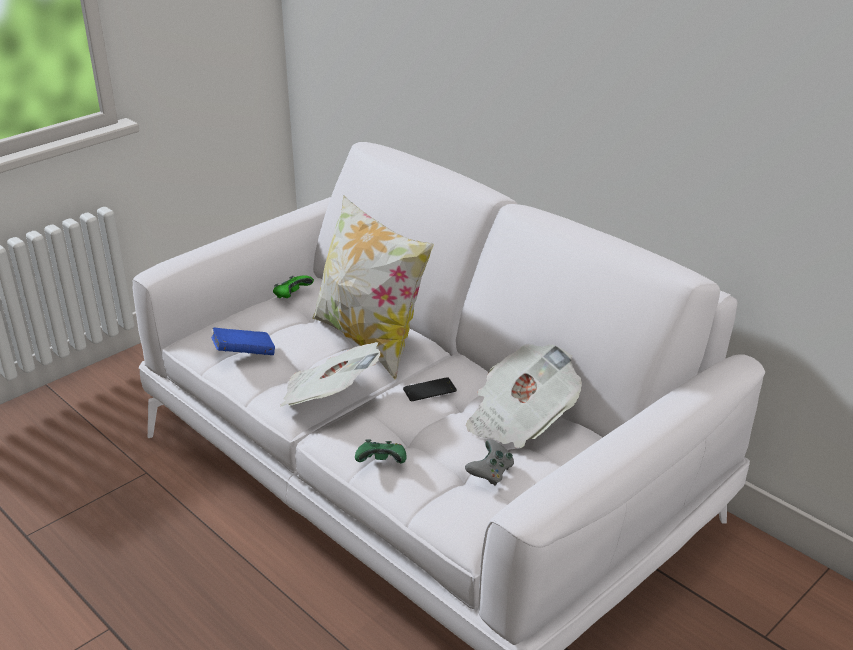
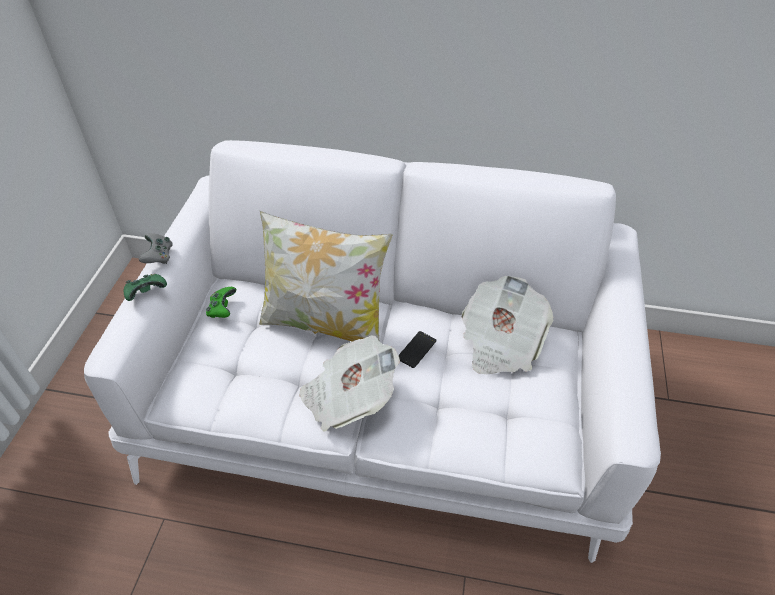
camera: 35 degrees left, 15 degrees up
(244, 355) = (238, 392): blue book -> none
(382, 463) = (446, 438): green game controller -> green game controller (146, 293)
(490, 473) = (528, 403): grey game controller -> grey game controller (159, 257)

